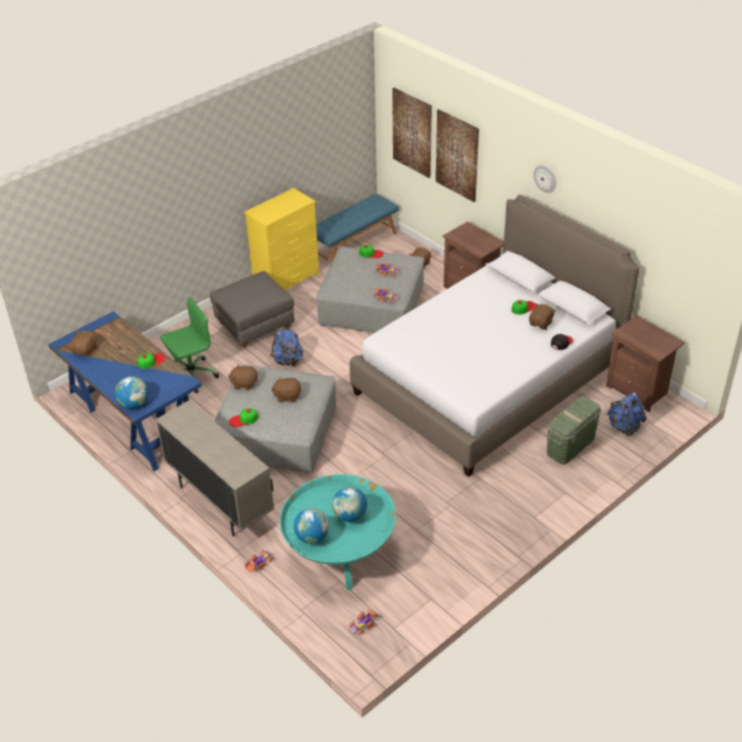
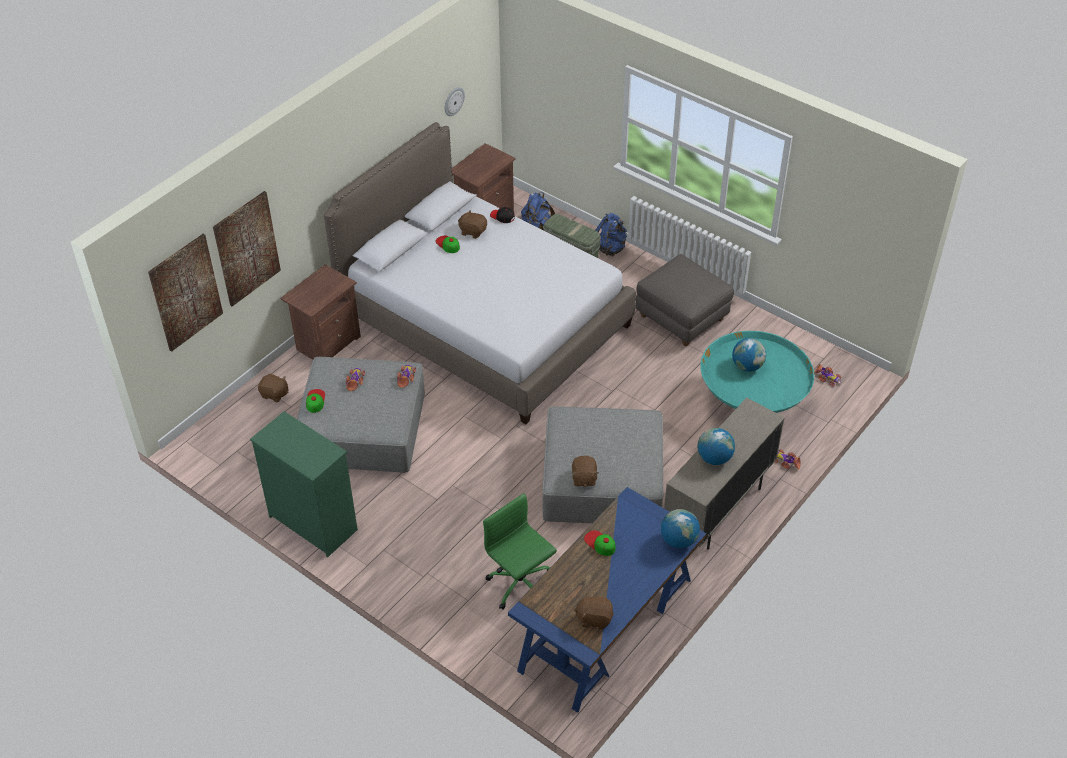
camera: 100 degrees left, 5 degrees up
(243, 419) = (643, 467): cap -> none
(255, 326) = (415, 538): grey ottoman -> grey ottoman (682, 318)
(287, 280) = (313, 522): yellow dresser -> green dresser
(287, 396) = (597, 436): brown plush toy -> none
(288, 361) = (478, 492): blue backpack -> blue backpack (611, 248)
(312, 537) = (782, 389): globe -> globe (714, 458)
(354, 244) = (229, 464): blue bench -> none
(545, 178) = (342, 156): wall clock -> wall clock (453, 101)

